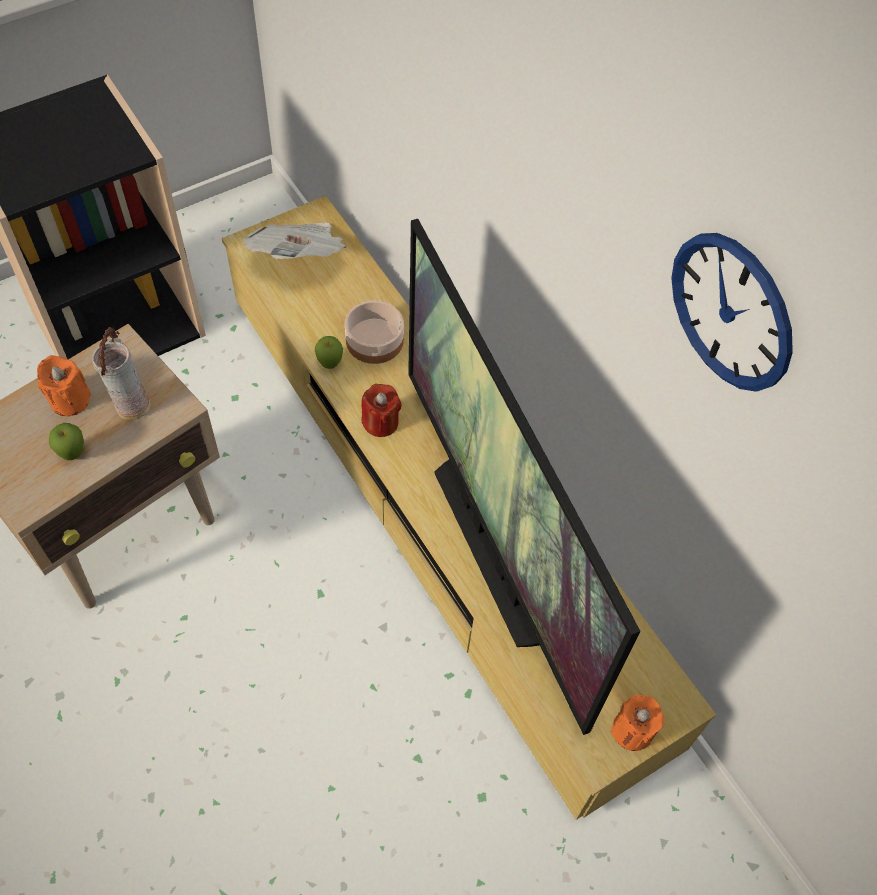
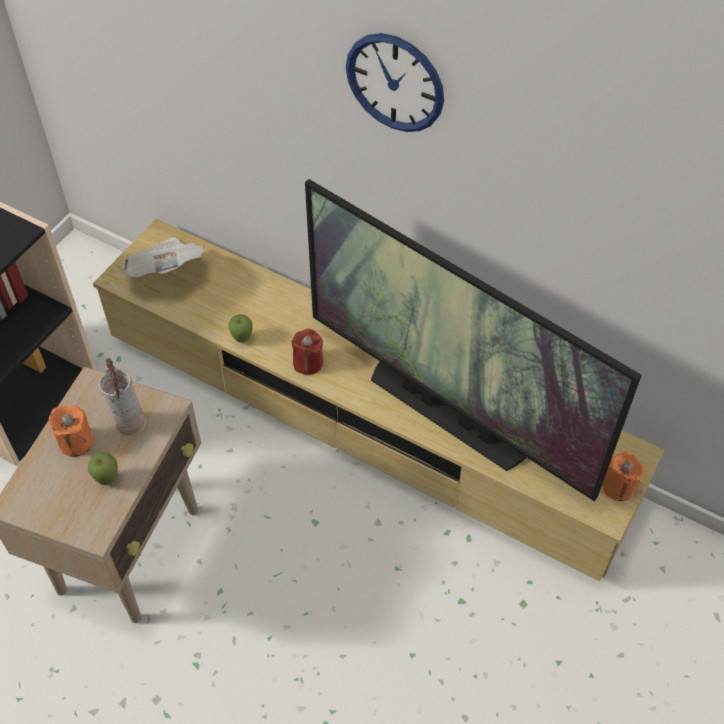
camera: 25 degrees left, 5 degrees down
(374, 339) = (264, 307): bowl -> none
(731, 312) = (607, 132): wall clock -> wall clock (395, 82)

